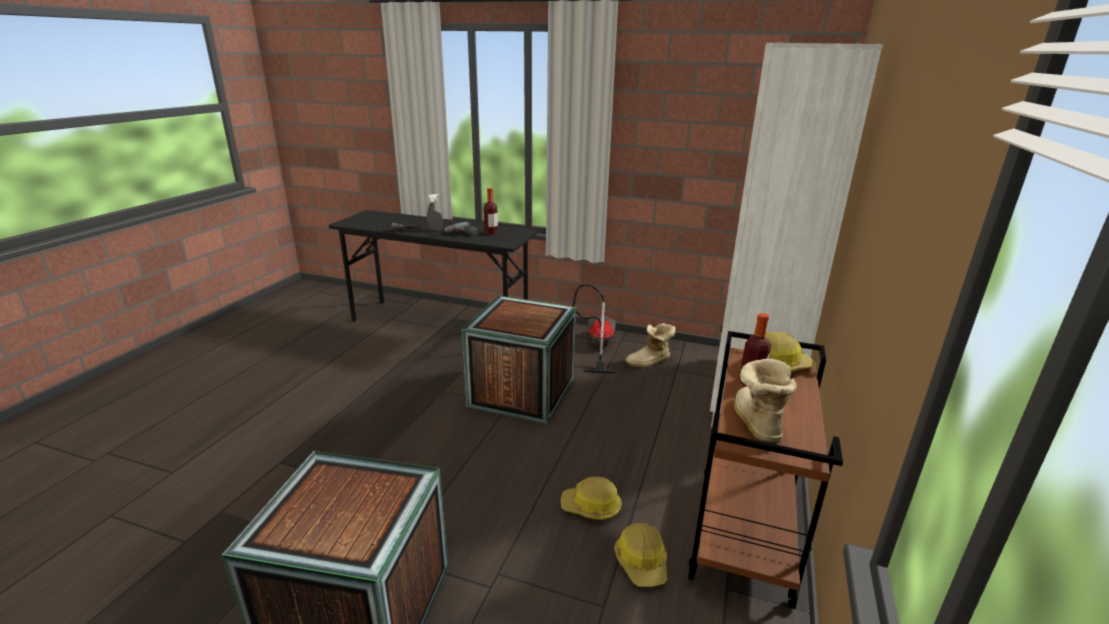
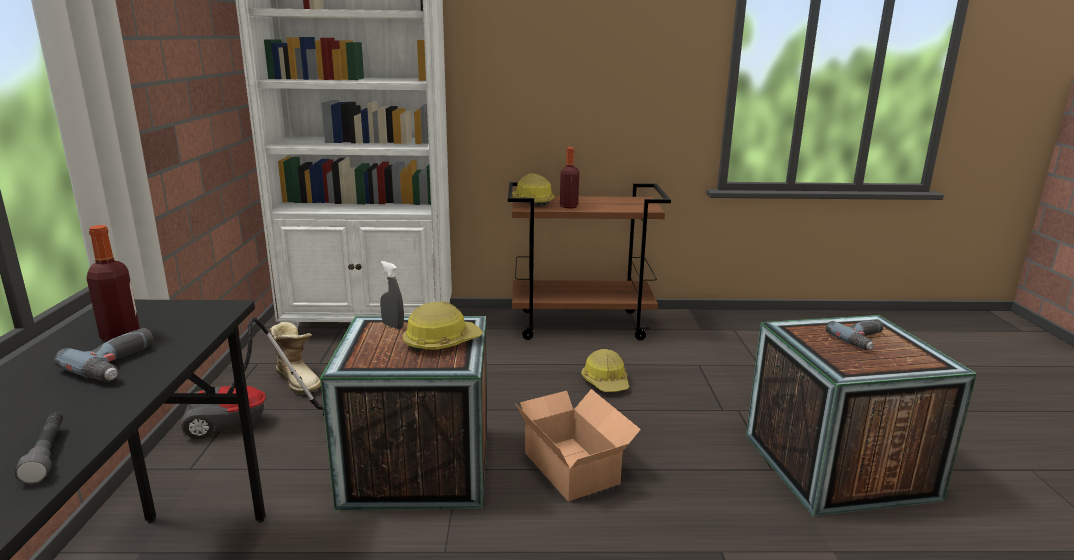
camera: 110 degrees left, 5 degrees down
(345, 517) = (864, 340): none -> power drill
(435, 229) = (61, 409): grey spray bottle -> grey spray bottle (393, 326)
(479, 449) = (573, 465): none -> cardboard box
(642, 562) = (644, 356): hard hat -> hard hat (441, 342)
(755, 423) = (622, 206): boot -> none

